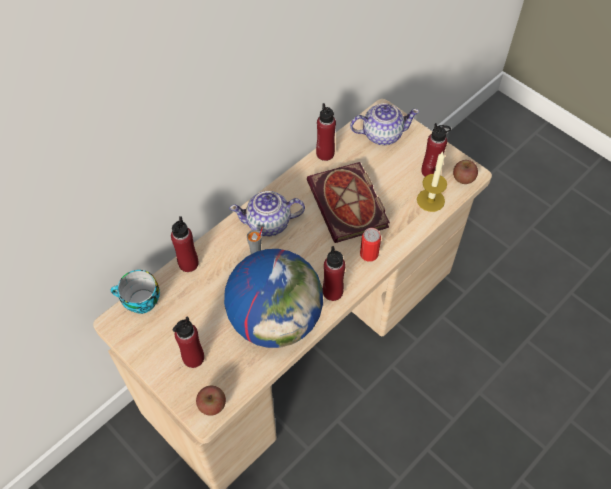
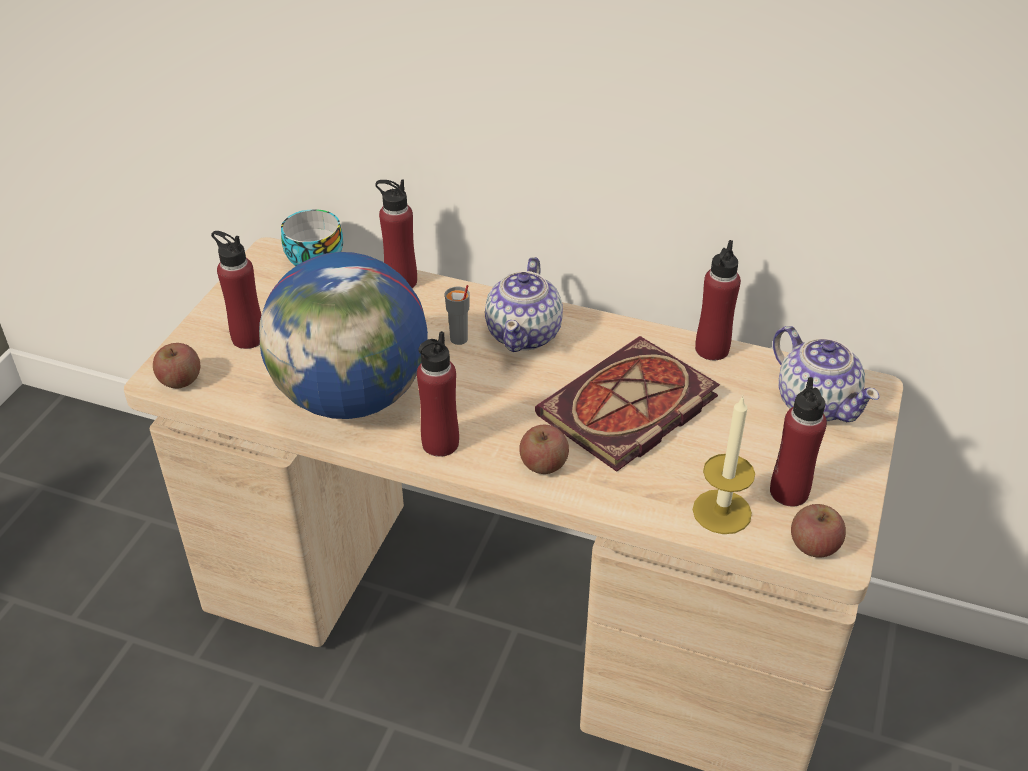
camera: 65 degrees right, 15 degrees down
(269, 223) = (524, 334): teapot -> teapot turned 135 degrees counterclockwise
(369, 254) = (543, 464): can -> apple

